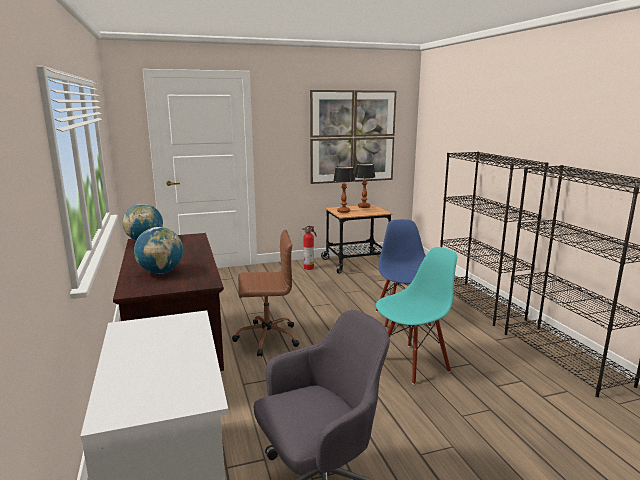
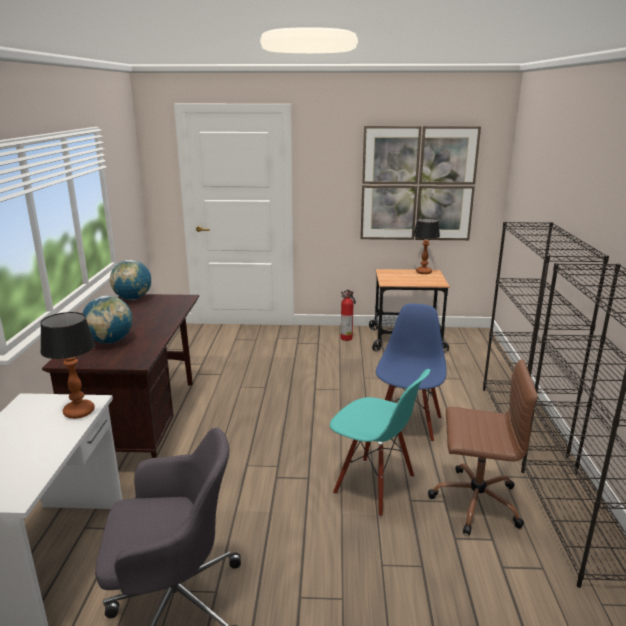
camera: 20 degrees right, 5 degrees up
(266, 338) = (240, 419): brown office chair -> brown office chair (474, 501)
(343, 211) = (392, 277): table lamp -> table lamp (80, 412)
(412, 364) = (374, 485): turquoise chair -> turquoise chair turned 45 degrees clockwise

